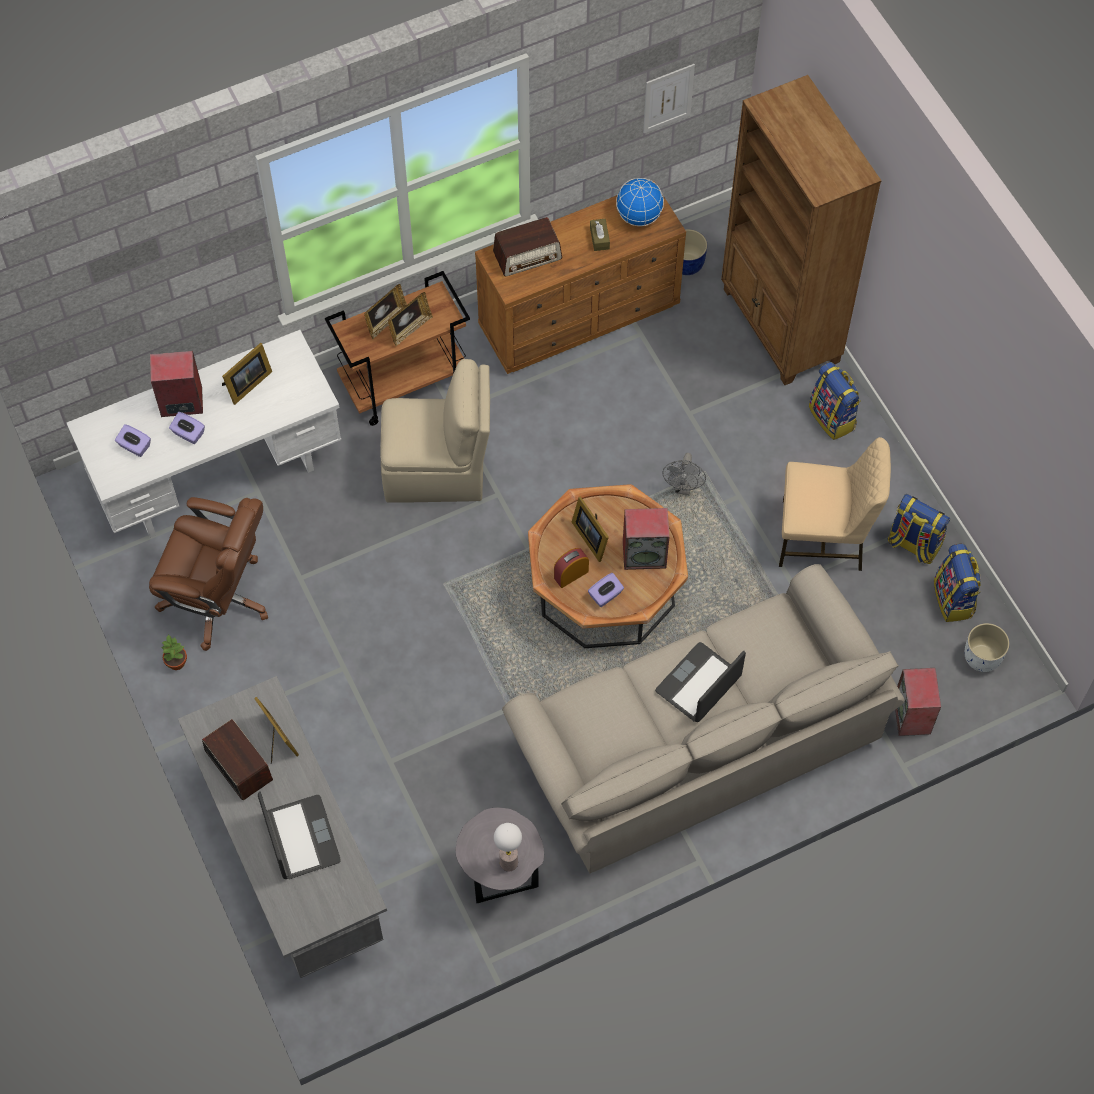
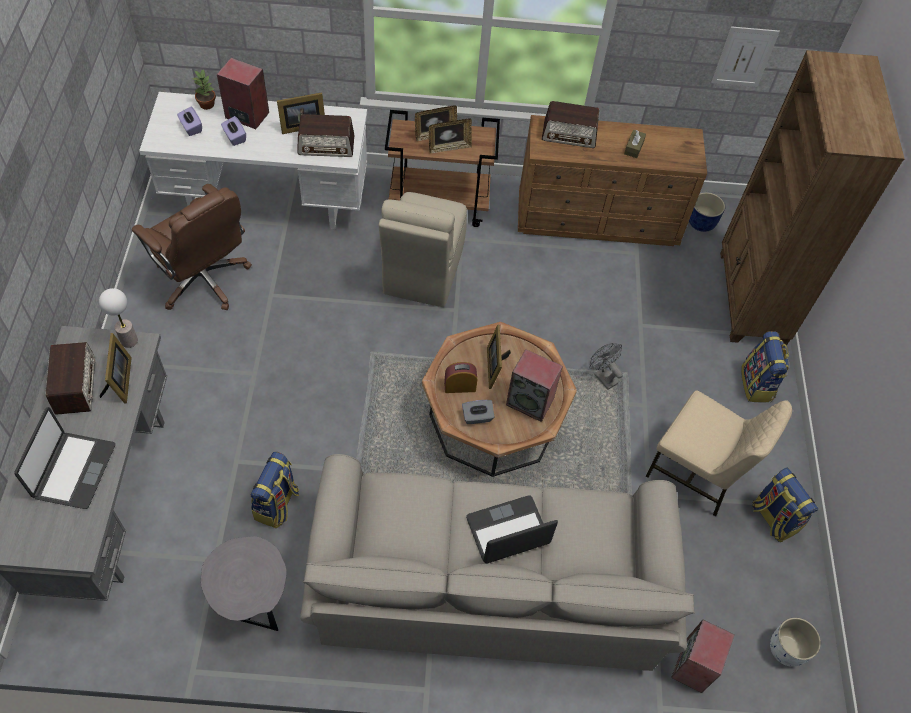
camera: 25 degrees right, 5 degrees down
(176, 662) = (141, 306): potted plant -> potted plant (207, 104)
(289, 394) = (326, 146): none -> radio
(437, 470) = (422, 272): beige chair -> beige chair turned 75 degrees clockwise
(508, 863) = (241, 594): table lamp -> table lamp (129, 341)
(605, 595) = (477, 417): purple tissue box -> grey tissue box
(638, 216) = (674, 147): globe -> none
(683, 488) = (602, 376): grey fan -> grey fan turned 105 degrees clockwise
(954, 599) = (786, 583): backpack -> backpack (277, 505)

